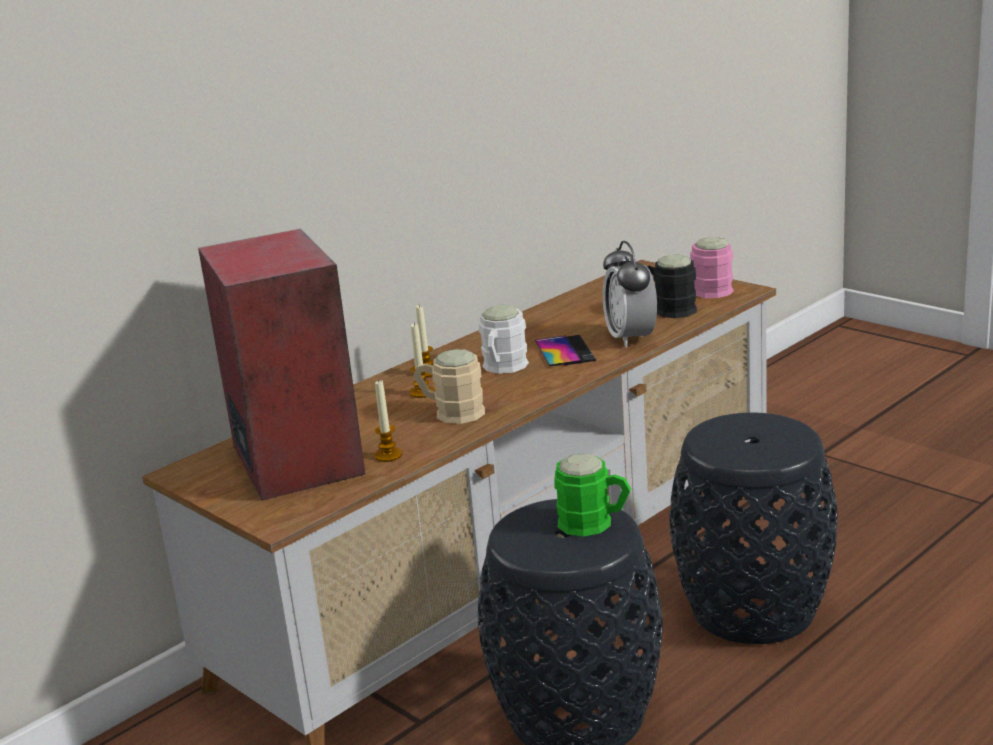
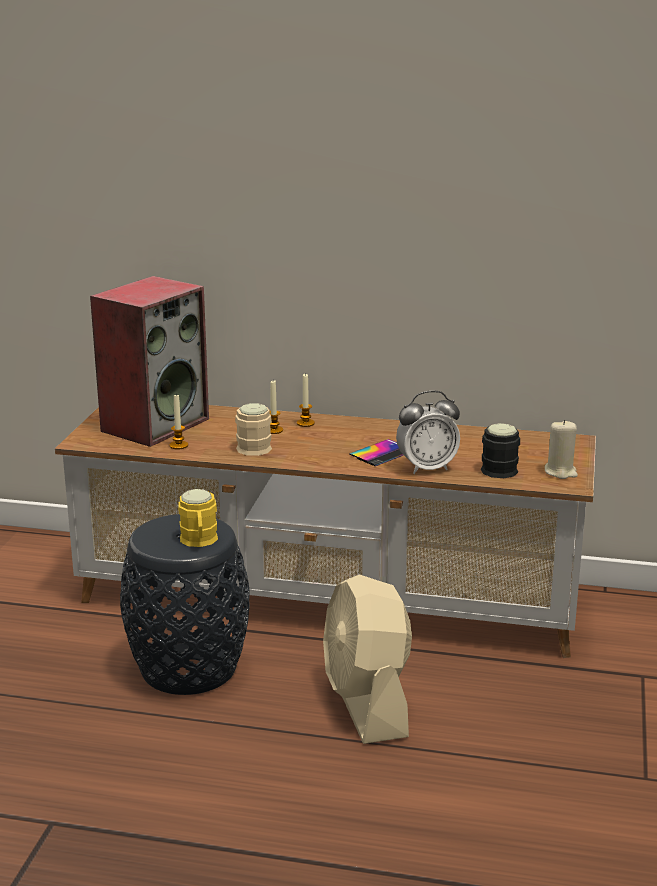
camera: 55 degrees right, 0 degrees up
(502, 368) = (334, 442): white mug -> none
(594, 523) = (199, 541): green mug -> yellow mug
(631, 338) = (427, 468): alarm clock -> alarm clock turned 150 degrees counterclockwise
(710, 288) = (560, 472): pink mug -> beige candle
(753, 610) = (367, 703): black stool -> beige fan

